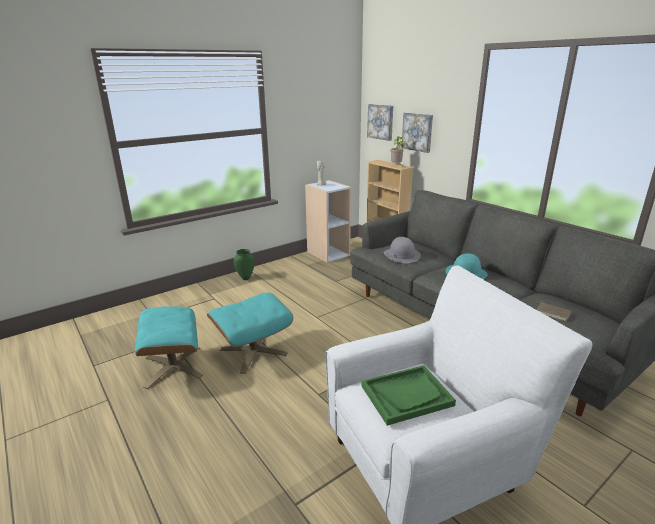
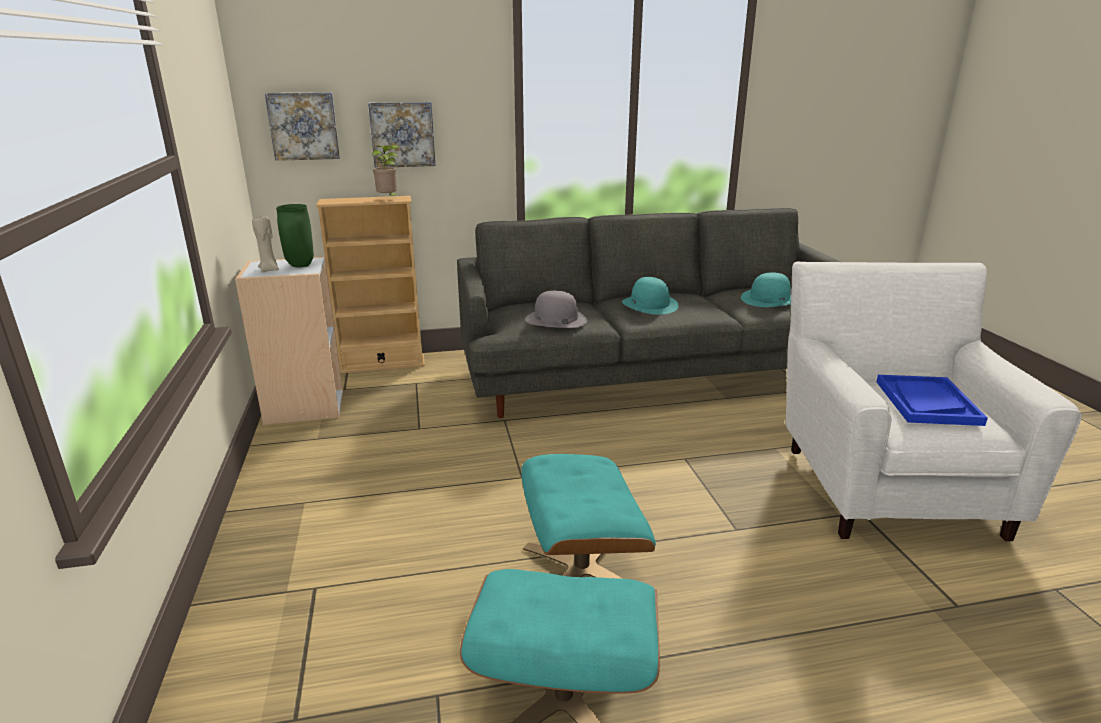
camera: 65 degrees left, 0 degrees up
(245, 278) = (275, 523): green vase -> green vase (301, 265)
(406, 395) = (927, 402): green tray -> blue tray
(553, 313) = (769, 299): brown book -> turquoise hat

